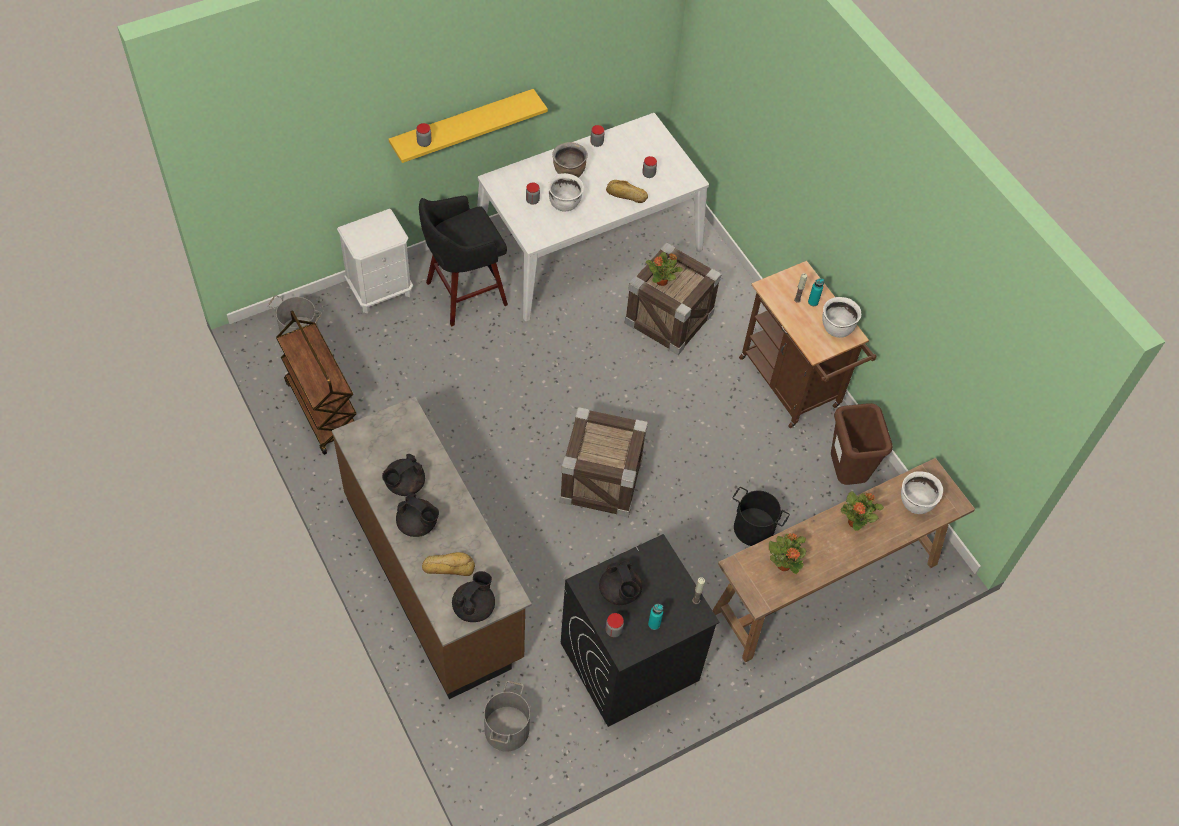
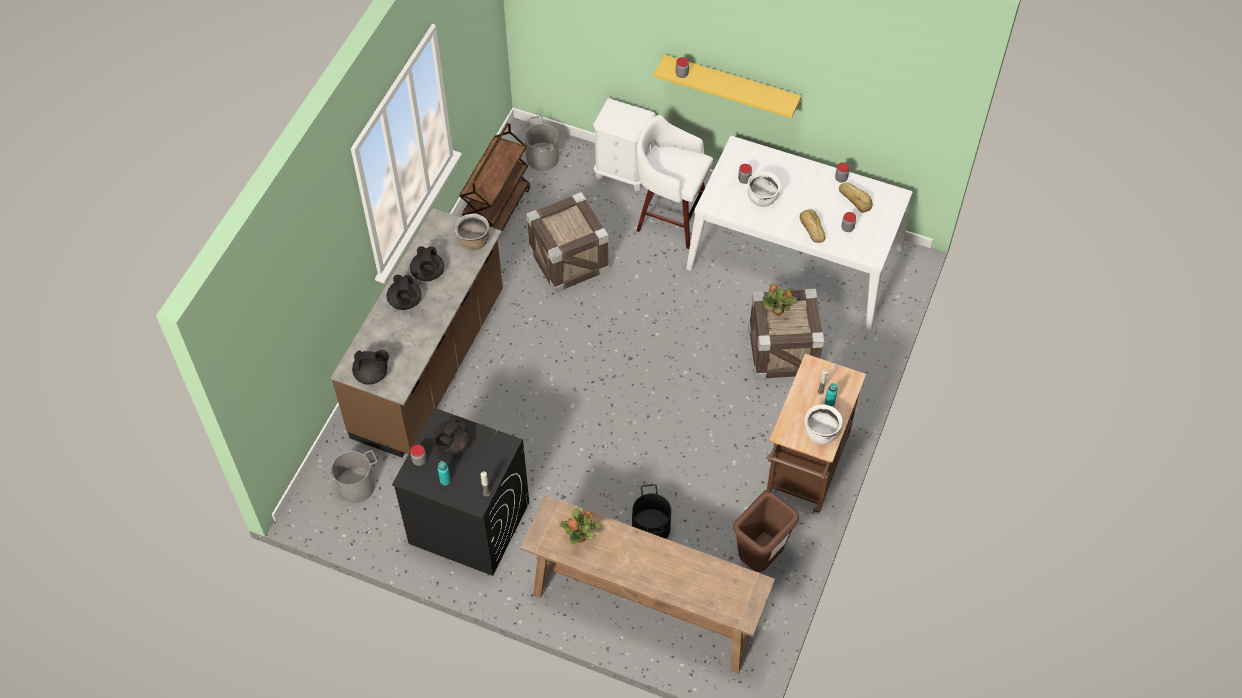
camera: 55 degrees right, 0 degrees up
(404, 484) = (428, 274): black teapot -> black teapot turned 105 degrees counterclockwise
(448, 566) = (389, 340): bread -> bread (855, 199)
(463, 294) = (670, 218): black stool -> white stool
(569, 172) = (794, 182): brown cooking pot -> brown cooking pot (473, 242)
(601, 480) = (598, 406): crate -> crate (568, 261)
(855, 522) = (661, 559): potted plant -> none
(915, 503) = (718, 590): white cooking pot -> none

